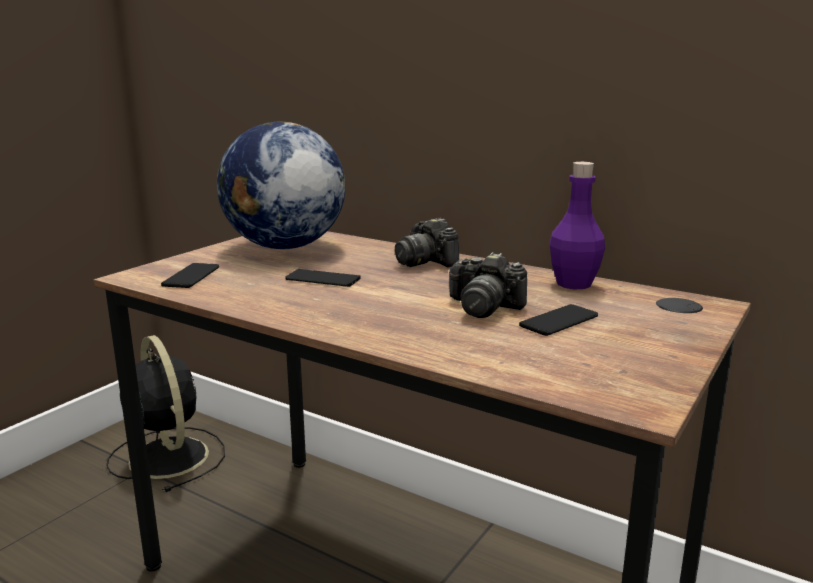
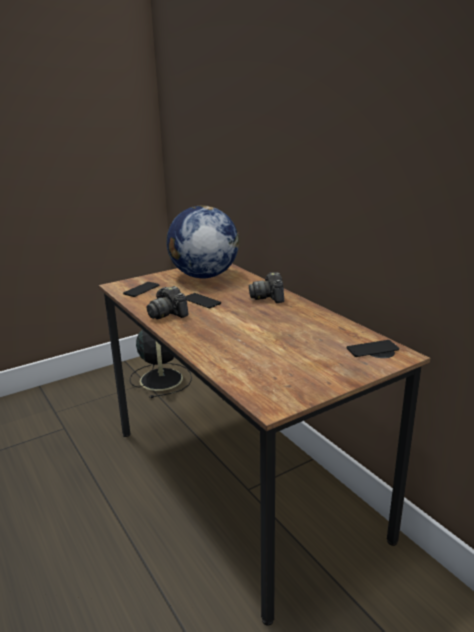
camera: 25 degrees right, 5 degrees up
(484, 307) = (264, 333): camera -> camera (167, 314)
(559, 321) = (293, 349): phone -> phone (372, 349)
(573, 284) = (335, 326): purple bottle -> none

